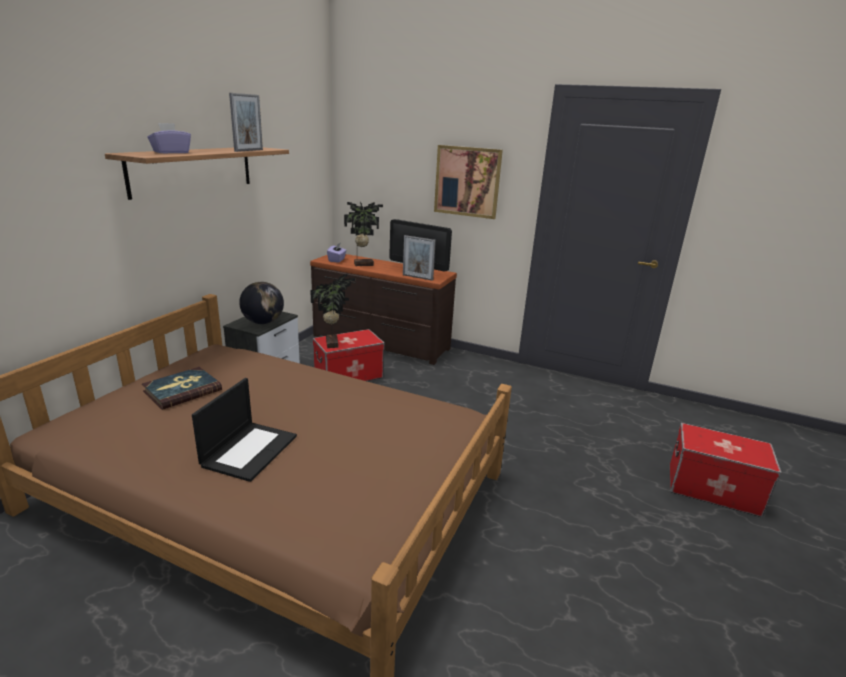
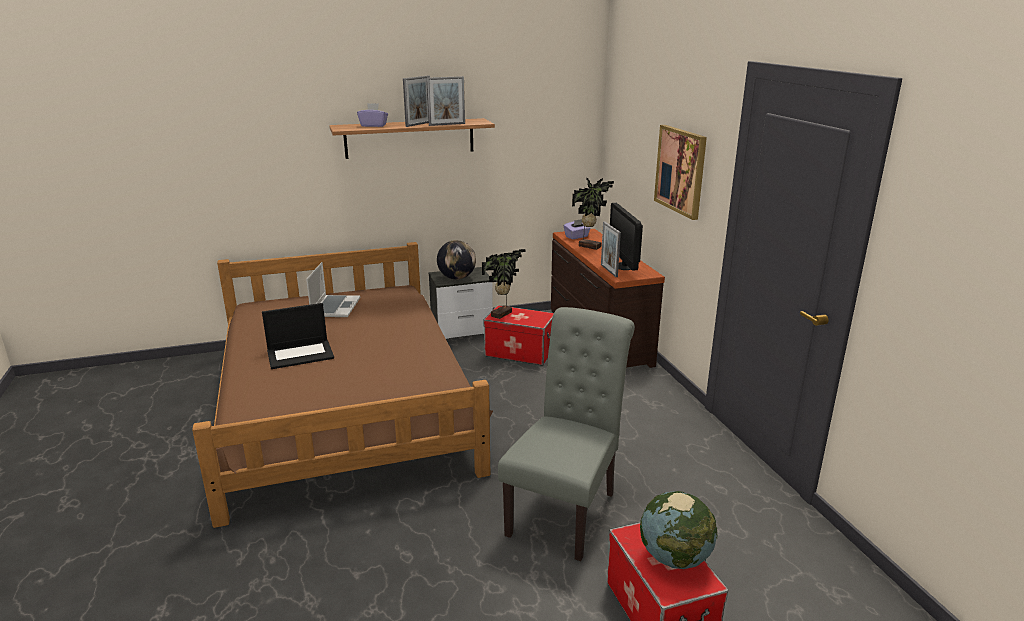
camera: 50 degrees right, 0 degrees up
(182, 390) = (335, 307): book -> laptop
(218, 151) = (419, 124): none -> picture frame
(576, 464) = (566, 509): none -> grey chair
(730, 443) = (675, 558): none -> globe

